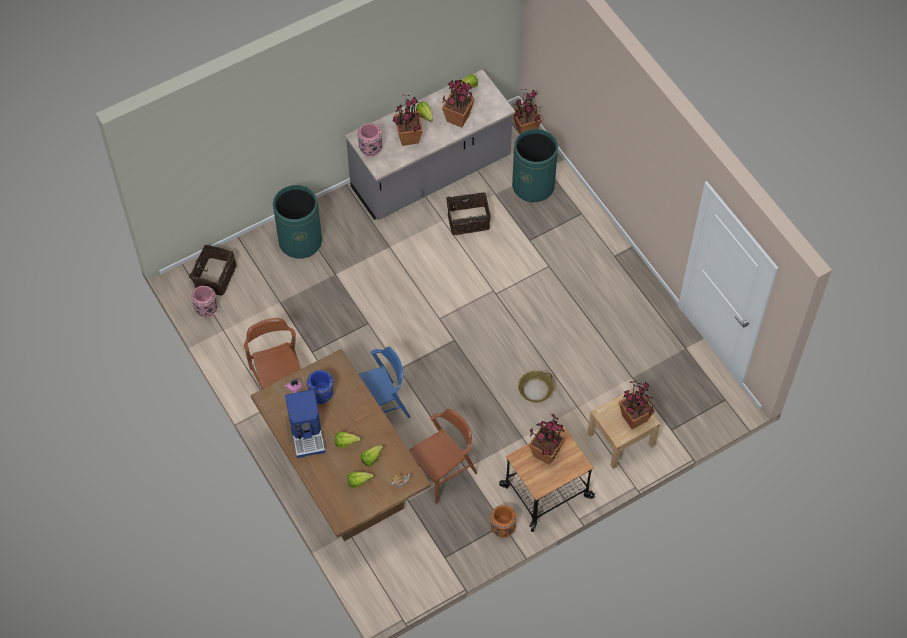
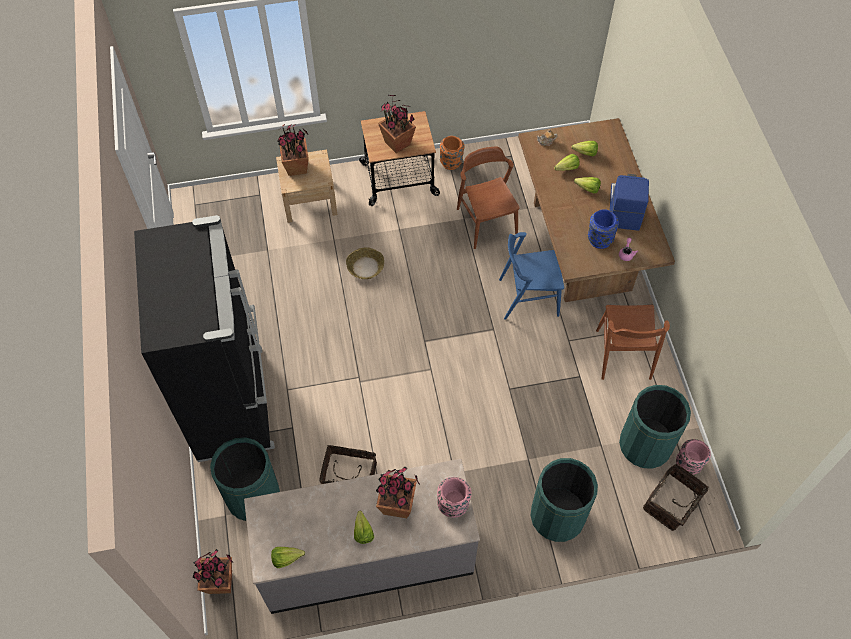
camera: 160 degrees left, 0 degrees up
(244, 313) = (645, 445): none -> green trash can
(442, 472) = (486, 222): brown chair -> brown chair turned 90 degrees clockwise
(458, 118) = (321, 513): potted plant -> none
(586, 243) = (233, 402): none -> black fridge

